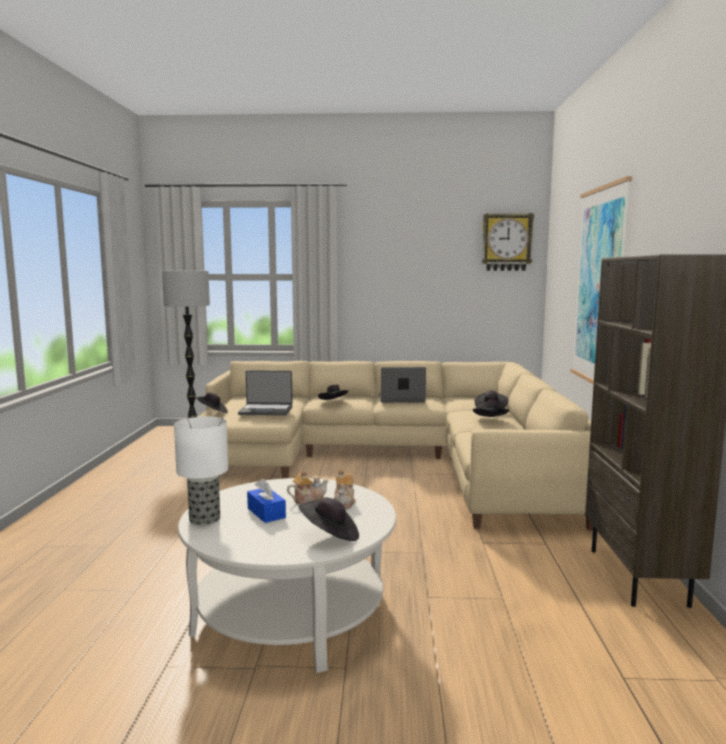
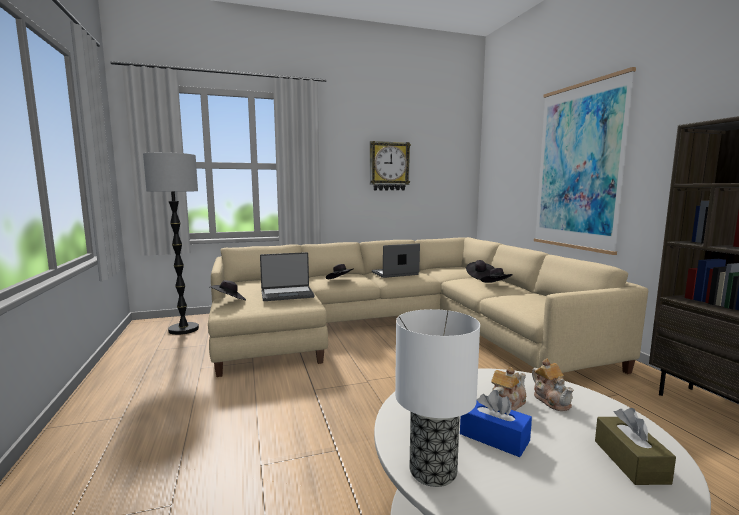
camera: 20 degrees left, 0 degrees up
(330, 535) = (630, 461): black hat -> brown tissue box
(506, 242) = (452, 140): wall clock -> wall clock (389, 166)

